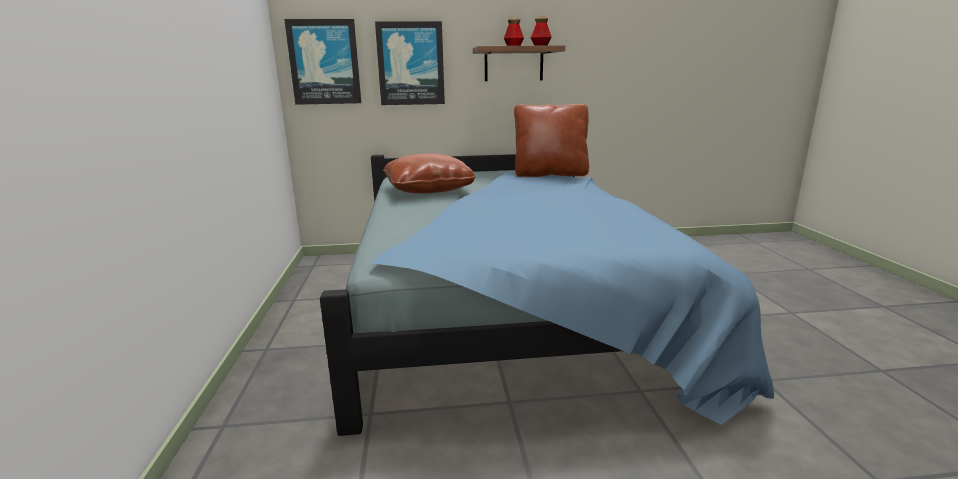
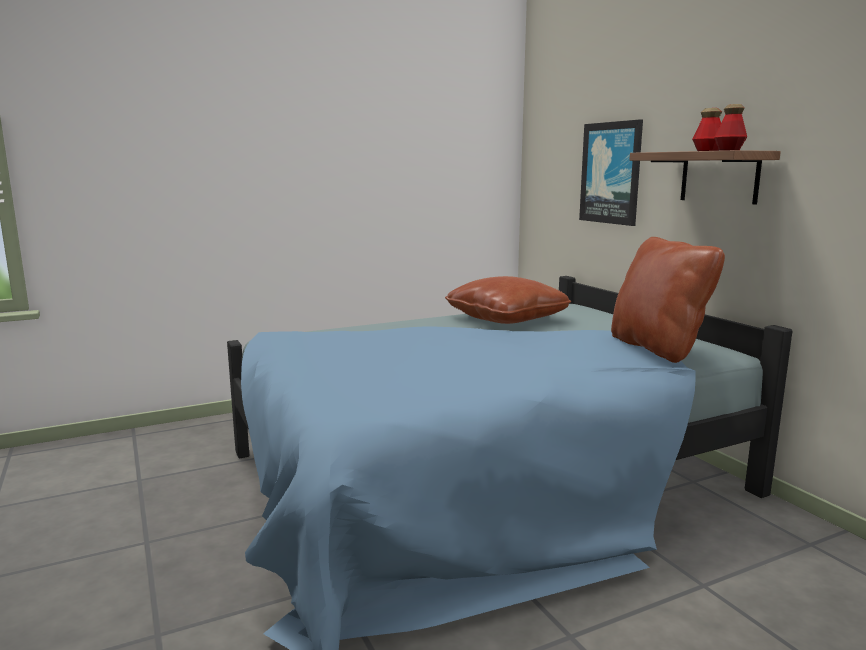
camera: 70 degrees right, 5 degrees down
(324, 62) = (548, 169): picture -> none

